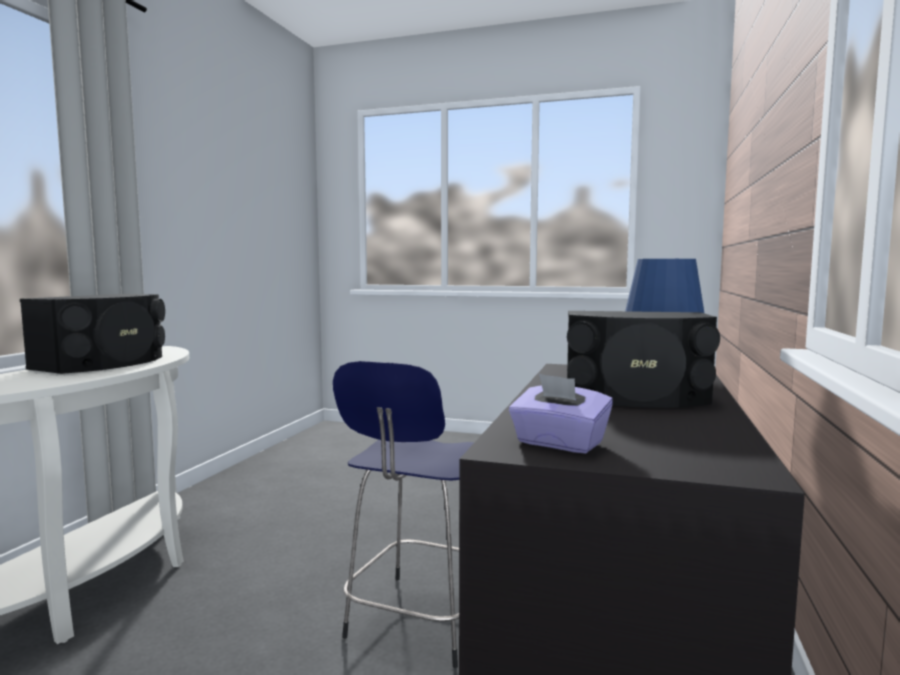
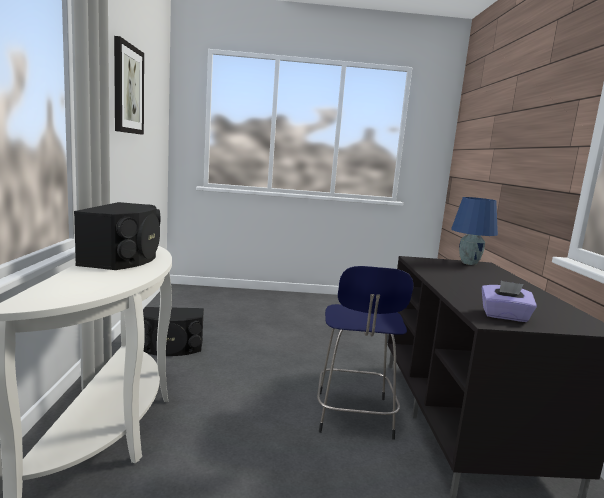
camera: 20 degrees left, 5 degrees up
(212, 165) = (127, 89): none -> picture
(635, 397) = (486, 282): black speaker -> black speaker (171, 347)

